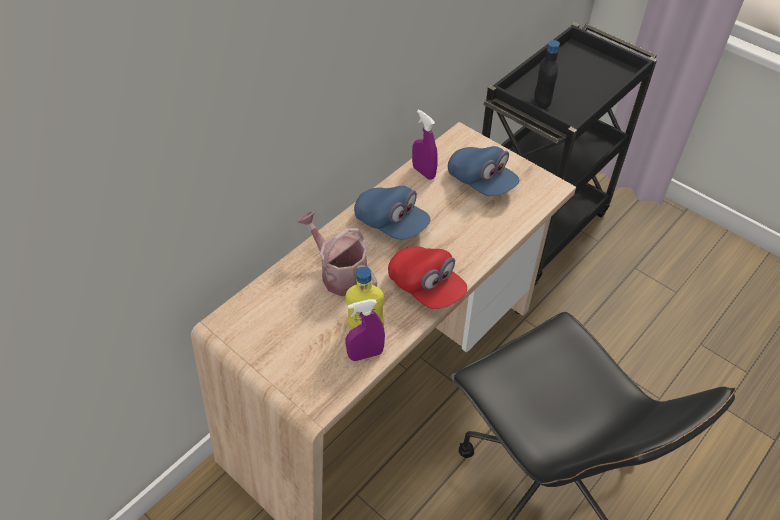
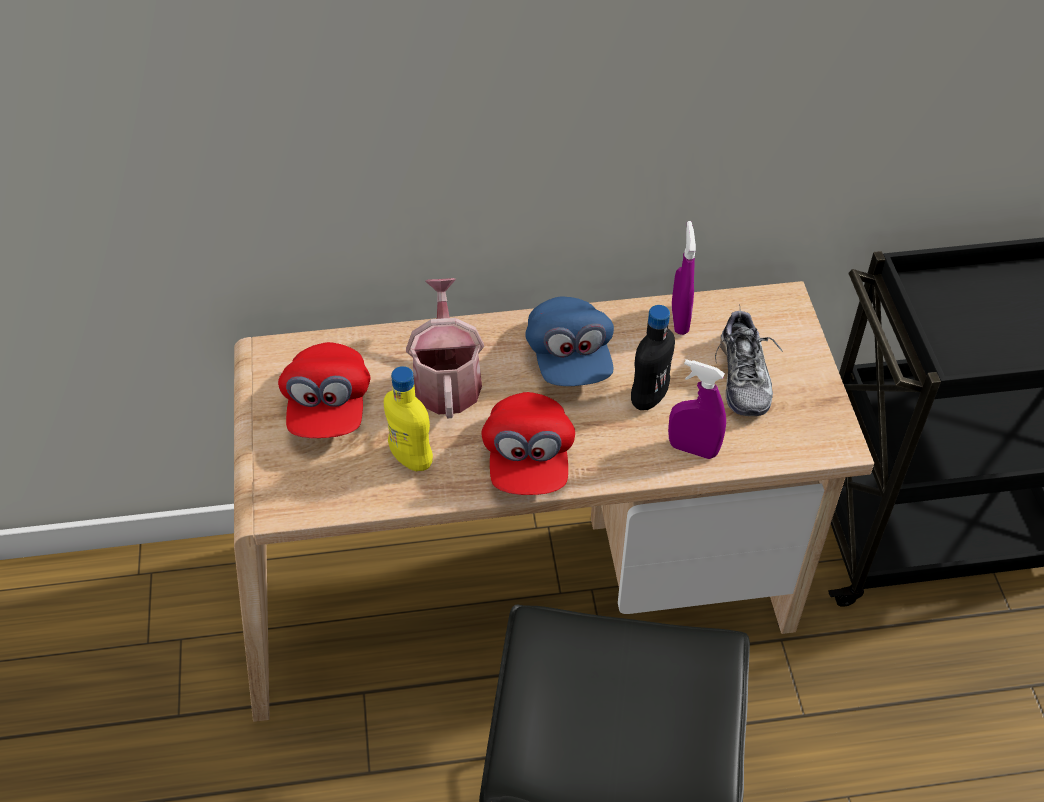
camera: 40 degrees right, 0 degrees up
(290, 330) = (328, 408): none -> red cap
(365, 354) = (378, 489): purple spray bottle -> purple spray bottle (692, 449)
(481, 182) = (743, 377): blue cap -> shoe
(542, 102) = (946, 318): black bottle -> black bottle (649, 398)

